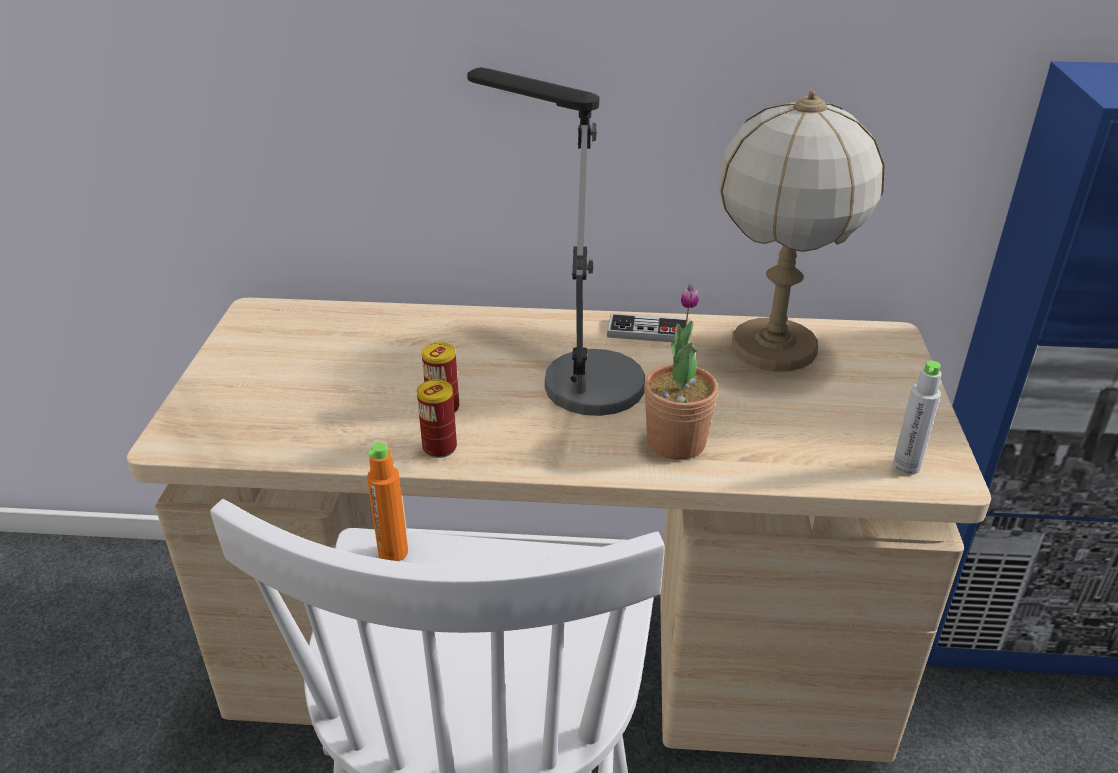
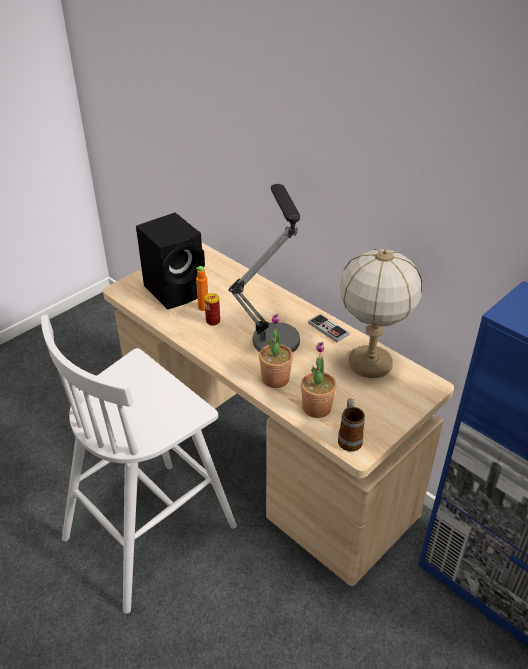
camera: 40 degrees right, 5 degrees up
(301, 390) = (176, 290): none -> black speaker
(393, 552) = (141, 364): orange bottle -> orange bottle (203, 307)
(439, 447) = (194, 335): can -> none
(798, 450) = (316, 408): none -> potted plant
(906, 466) = (349, 438): grey bottle -> mug

